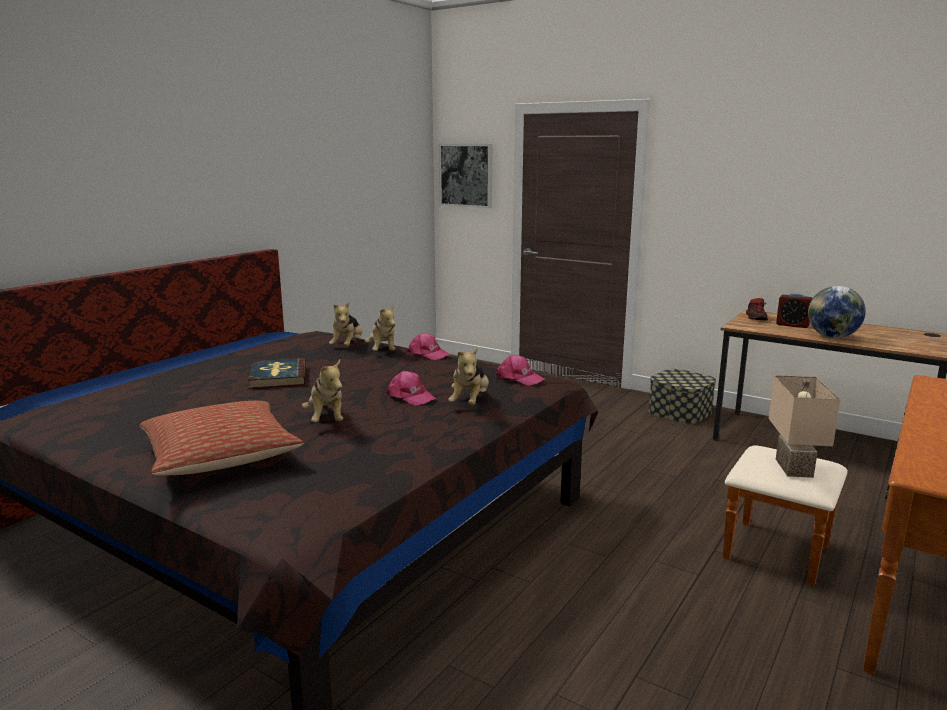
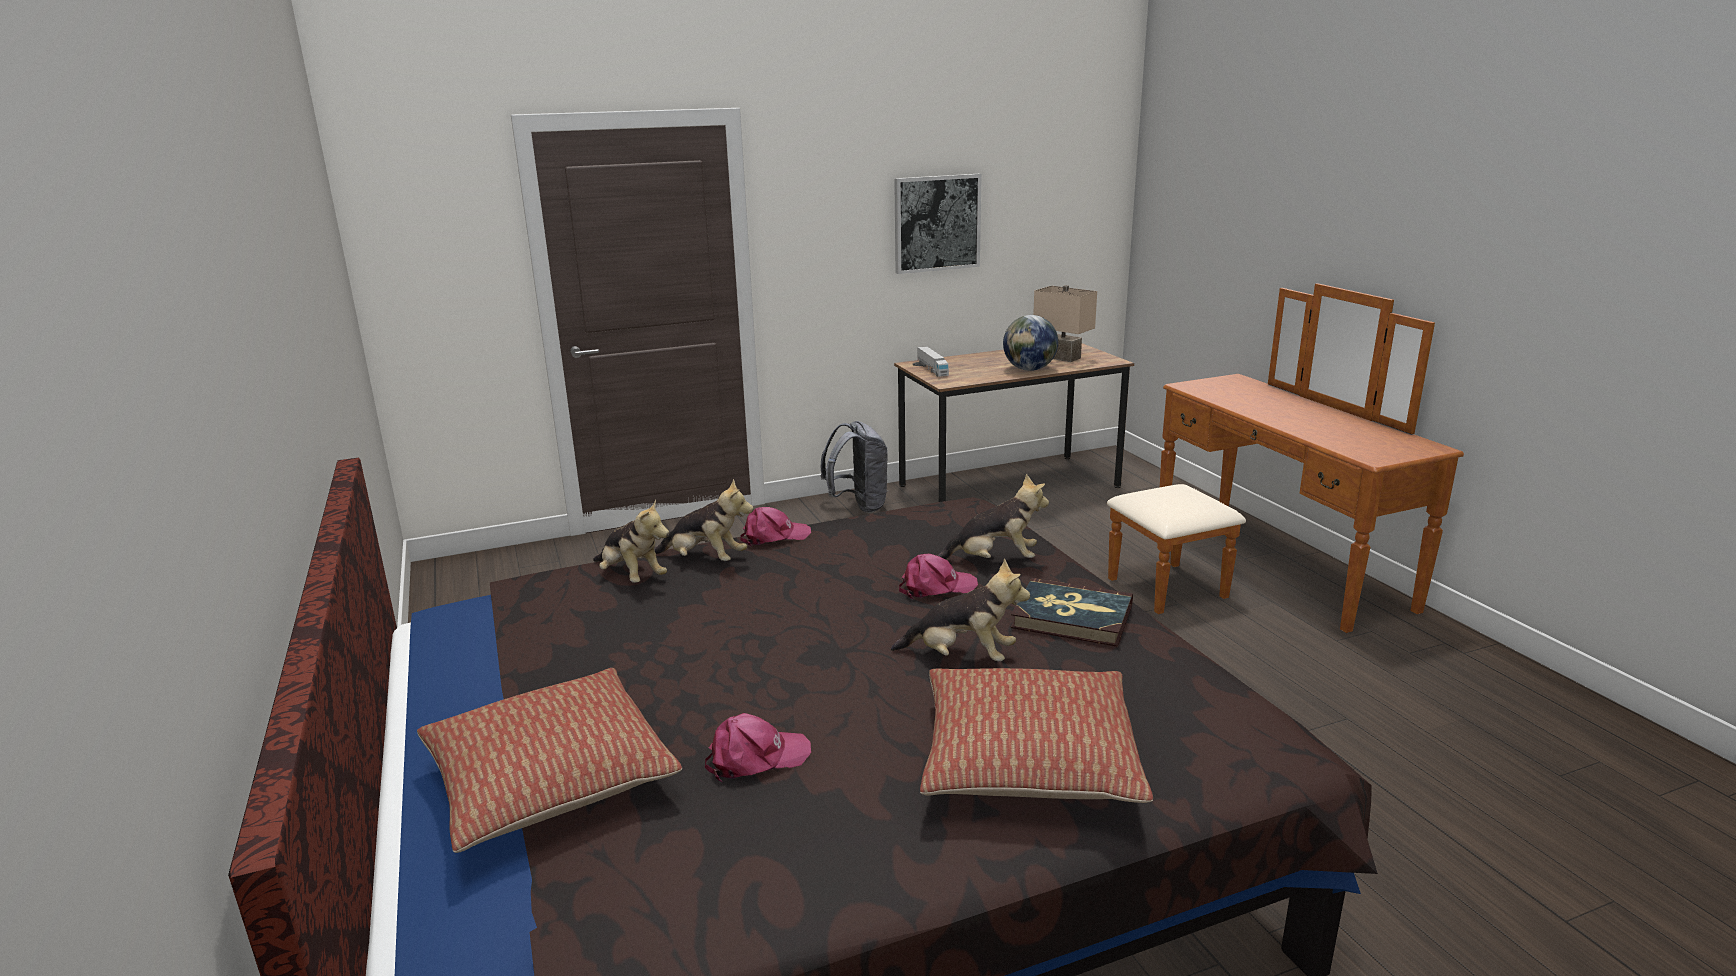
camera: 55 degrees left, 5 degrees up
(148, 379) = (549, 780): none -> pillow
(277, 377) = (724, 656): book -> book (1072, 617)
(466, 175) = (426, 243): picture -> picture (936, 223)
(470, 402) = (994, 561): plush toy -> plush toy turned 45 degrees counterclockwise
(519, 378) = (943, 516): pink cap -> pink cap (756, 758)
(680, 411) = (858, 506): storage box -> grey backpack
(756, 318) = (932, 369): shoe -> toy truck
(792, 325) = (974, 367): alarm clock -> none
(796, 468) = (1186, 500): beige table lamp -> beige table lamp (1063, 357)

